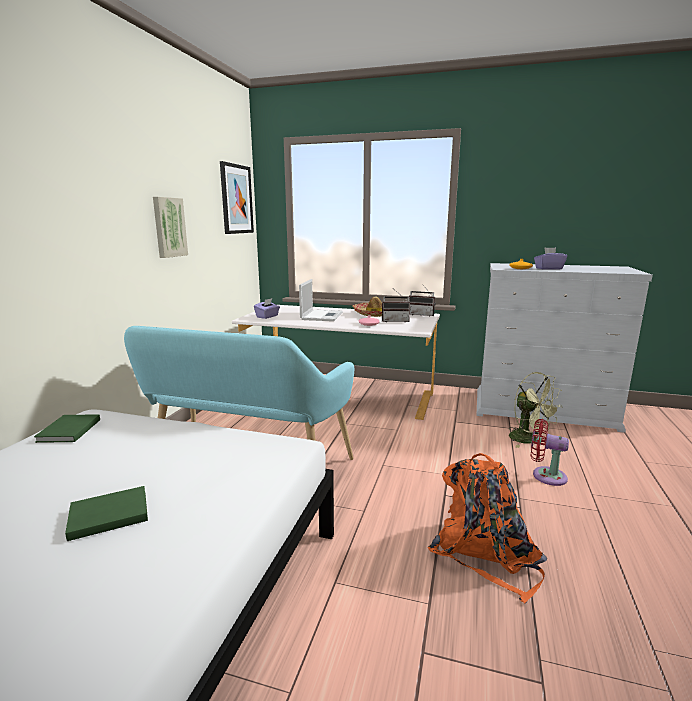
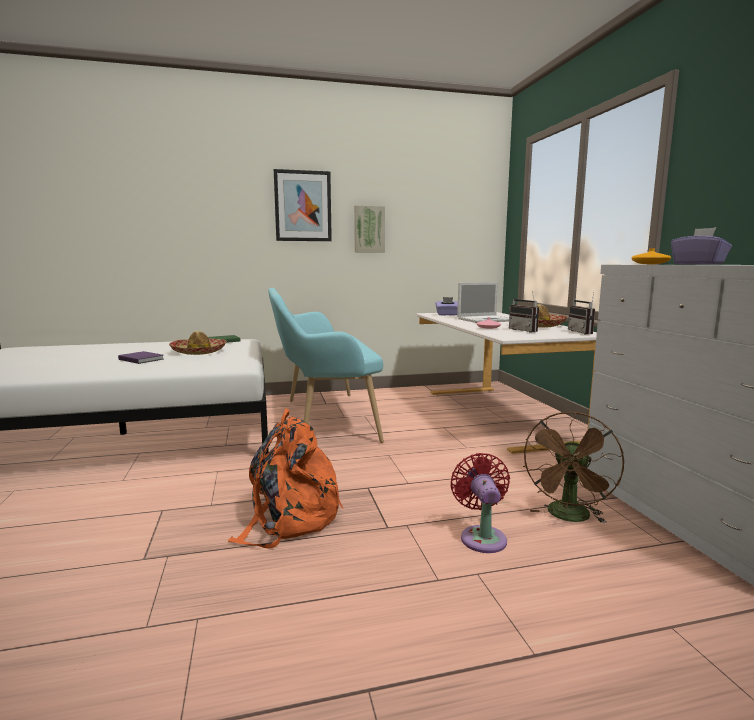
camera: 60 degrees right, 5 degrees down
(107, 515) = (141, 359): green book -> purple book
(127, 458) = (199, 352): none -> hat
(236, 199) = (470, 206): picture -> picture (303, 206)
(529, 440) = (569, 517): green fan -> brown fan

